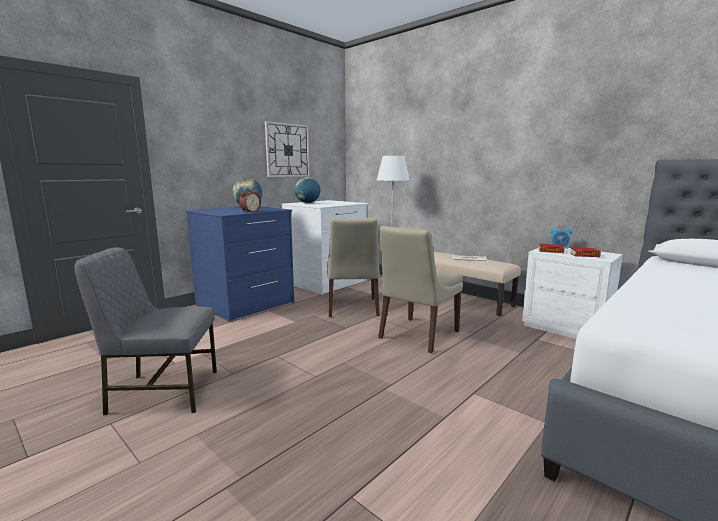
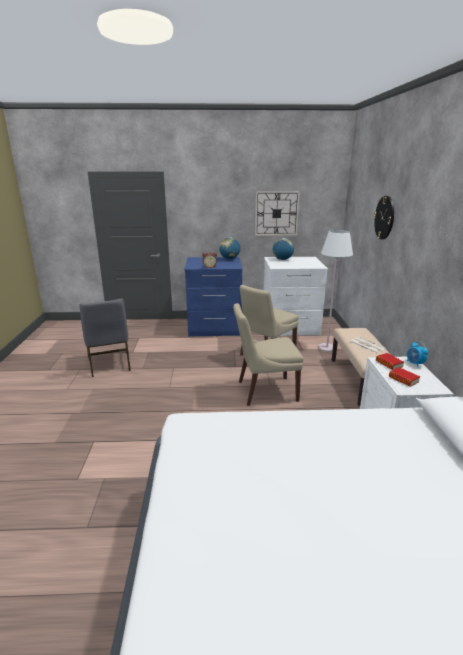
camera: 45 degrees right, 10 degrees up
(162, 392) = (109, 364): grey chair -> grey chair turned 150 degrees counterclockwise
(436, 138) = (384, 217): none -> wall clock

